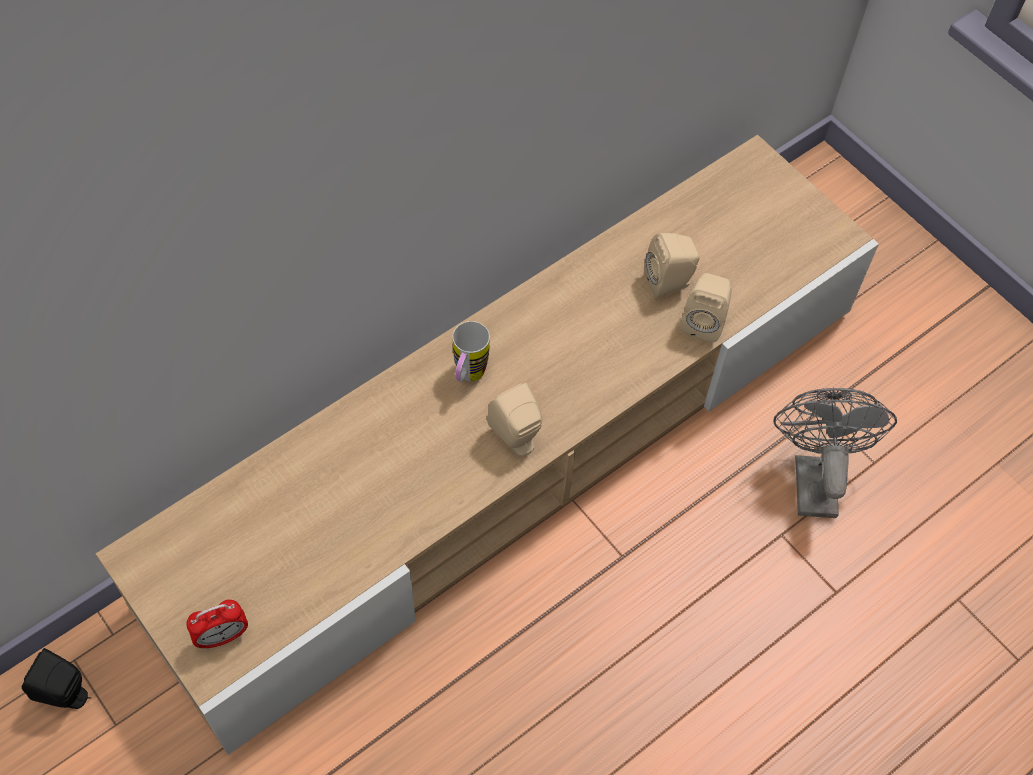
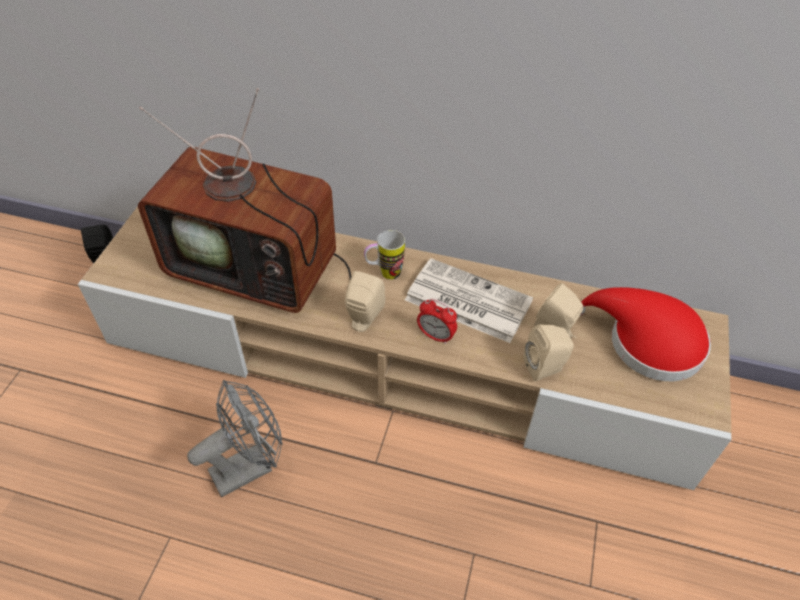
camera: 55 degrees right, 10 degrees down
(223, 636) = (130, 265): alarm clock -> alarm clock (436, 336)
(353, 496) = (259, 268): none -> television
(568, 328) = (466, 300): none -> newspaper
(738, 220) = (647, 342): none -> red hat
(813, 477) = (538, 548): grey fan -> grey fan (249, 466)

